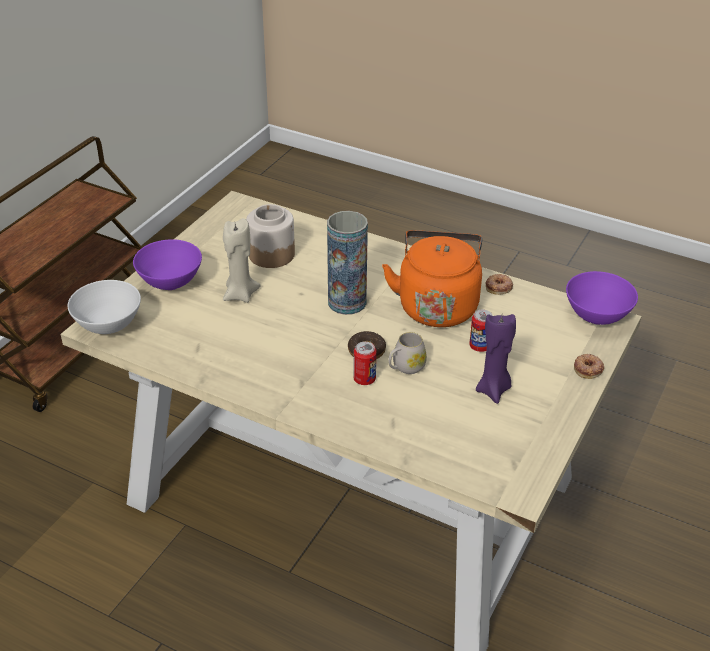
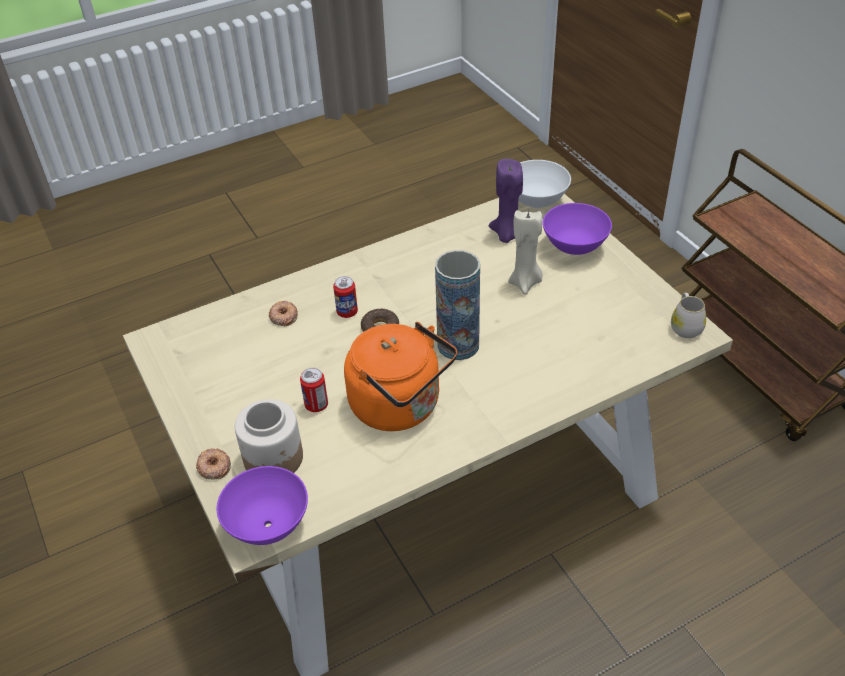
camera: 125 degrees right, 5 degrees up
(271, 254) = (578, 324): jar -> jar (274, 458)
(405, 367) = (337, 342): white mug -> white mug (685, 326)
(493, 390) = (258, 384): purple candle -> purple candle (507, 235)
(499, 287) = (387, 473): donut -> donut (283, 316)

